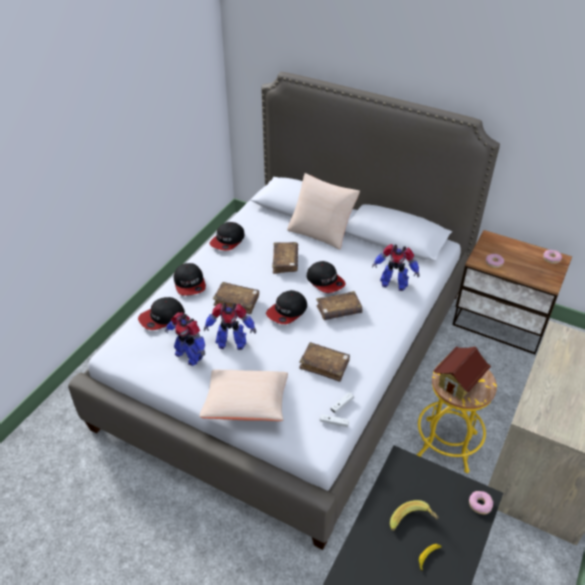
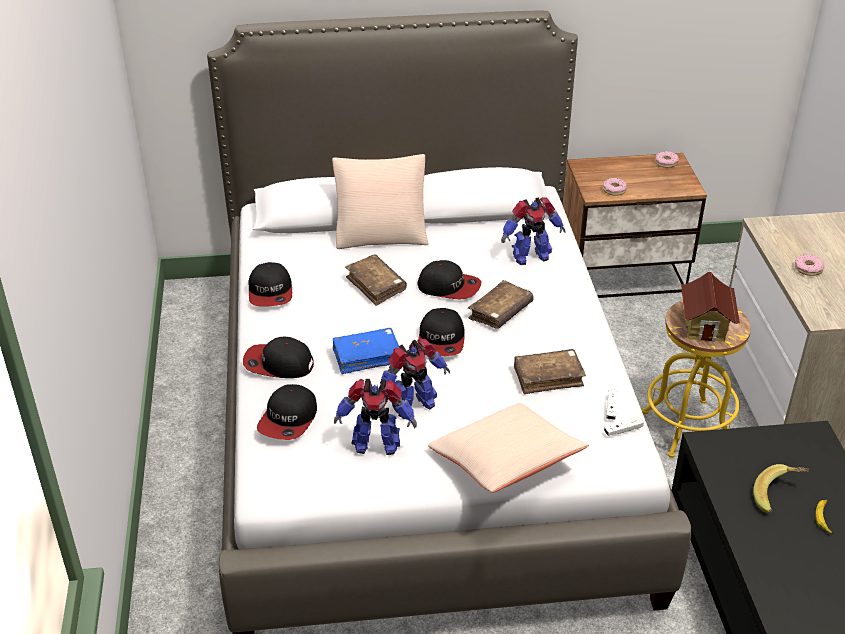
camera: 35 degrees left, 5 degrees down
(190, 283) = (278, 364): cap -> cap turned 150 degrees clockwise
(236, 301) = (366, 356): brown book -> blue book
(480, 504) = (819, 443): donut -> donut (808, 269)

